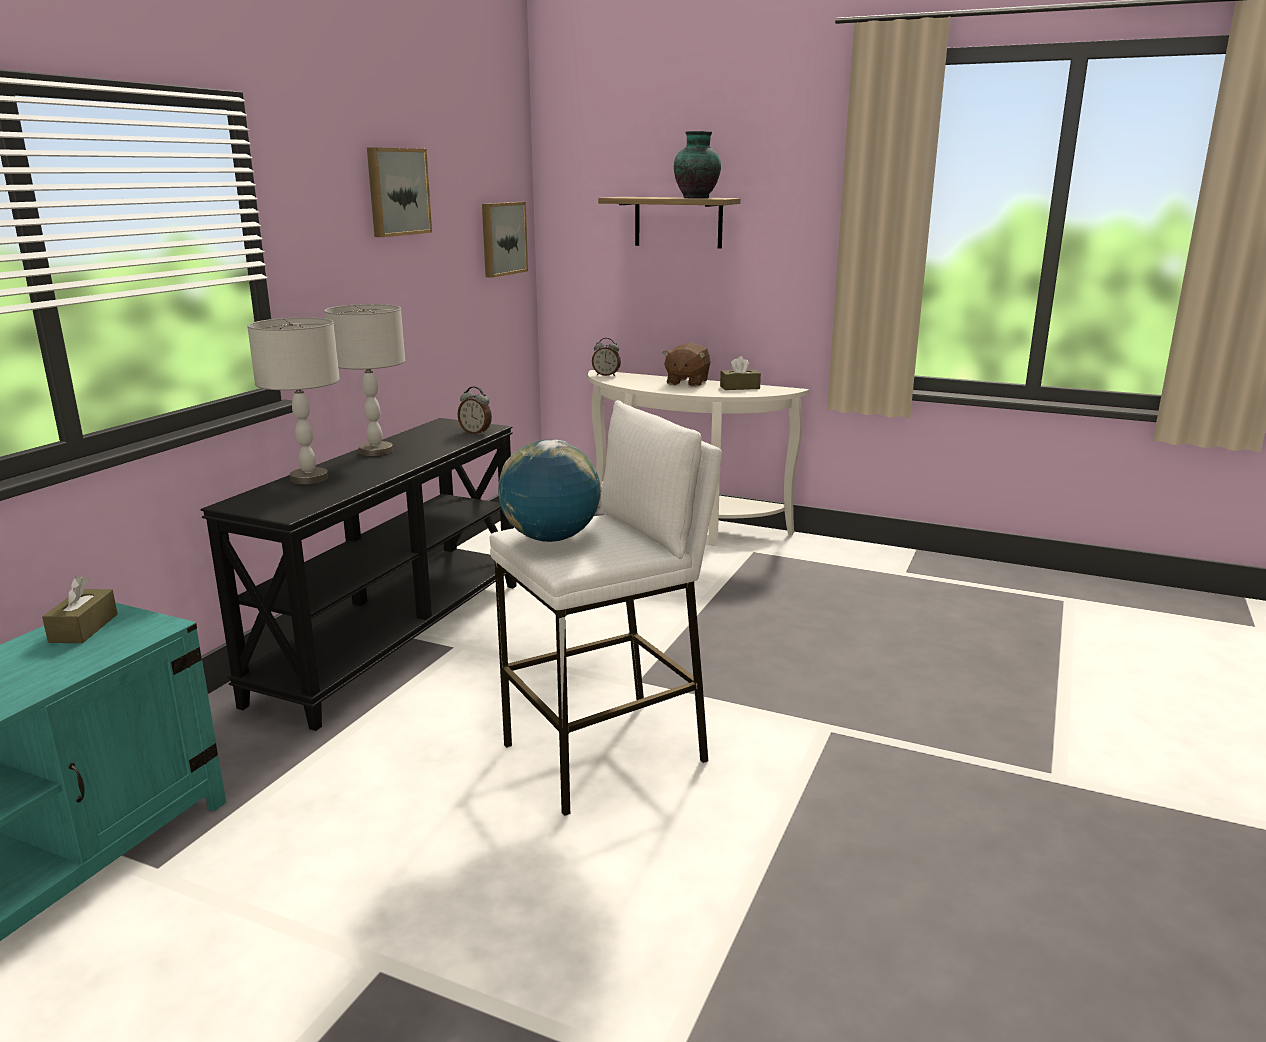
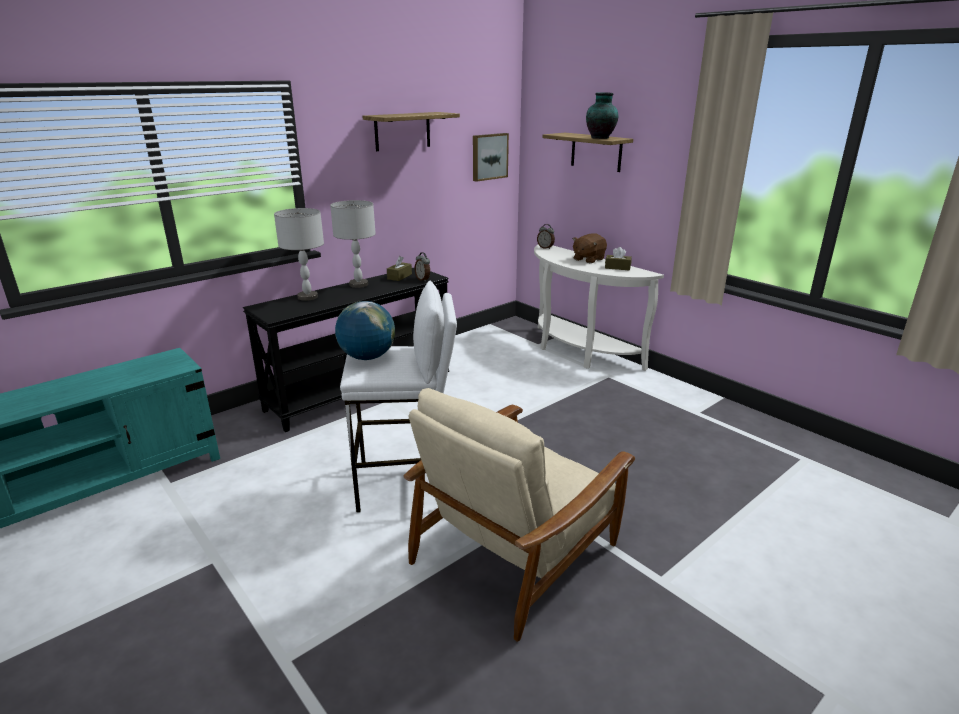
camera: 25 degrees right, 5 degrees up
(84, 628) = (157, 361): brown tissue box -> brown tissue box (399, 276)
(396, 192) = (402, 131): picture -> shelf
(852, 798) = (517, 551): none -> beige armchair

